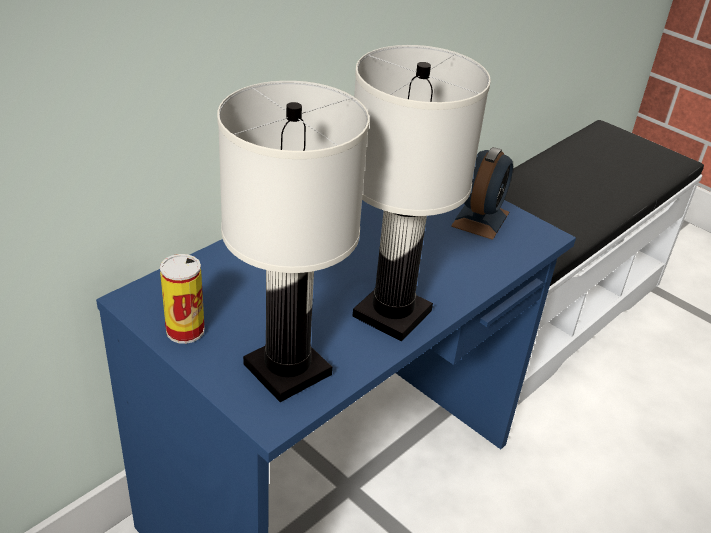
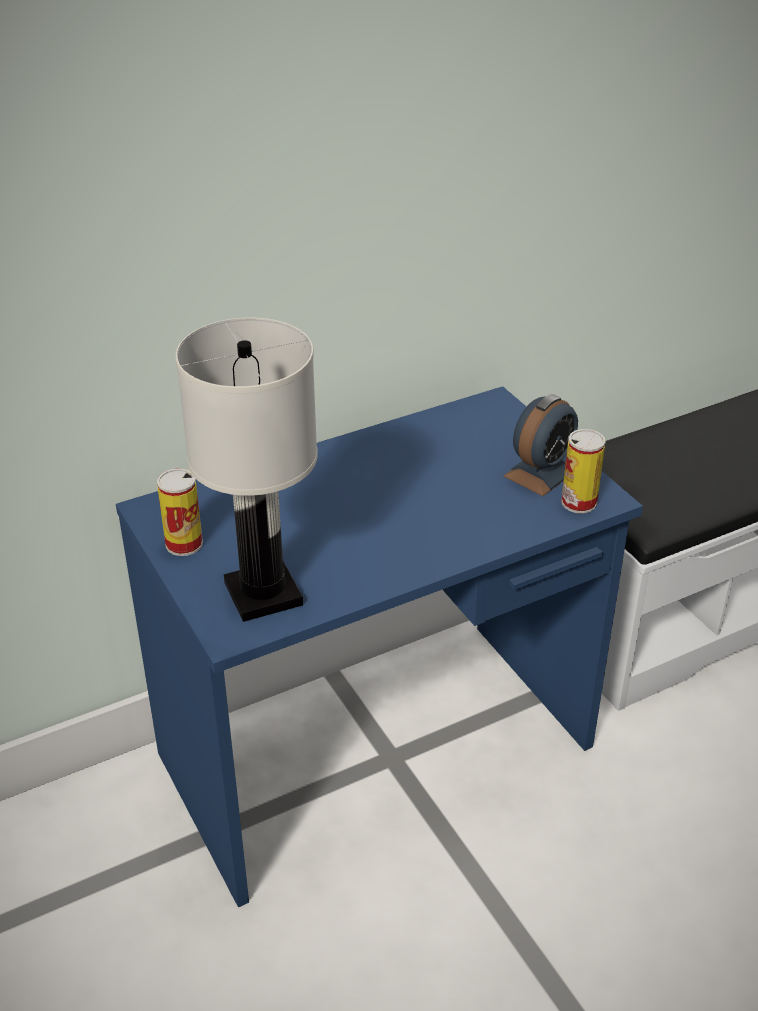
camera: 20 degrees right, 0 degrees up
(393, 313) = (393, 557): white table lamp -> none
(524, 241) = (579, 502): none -> can

